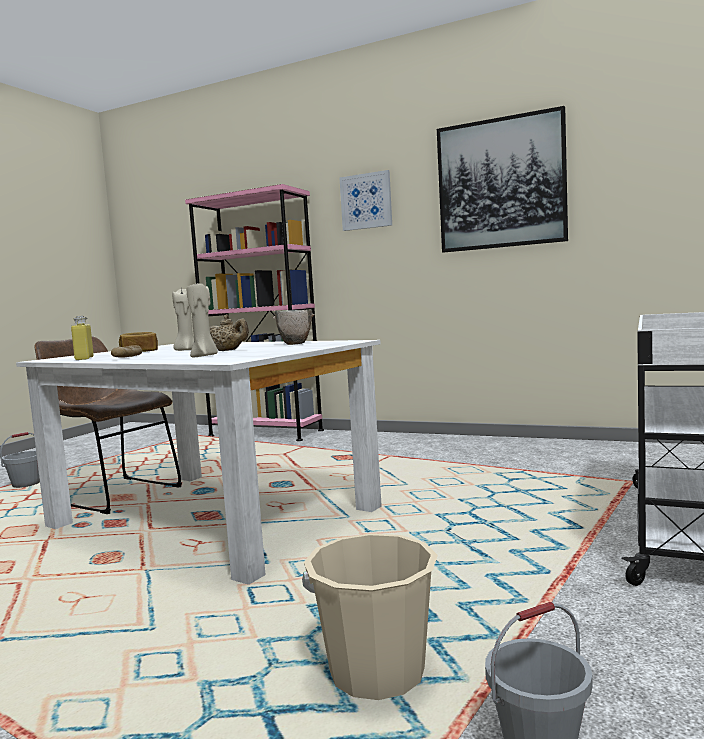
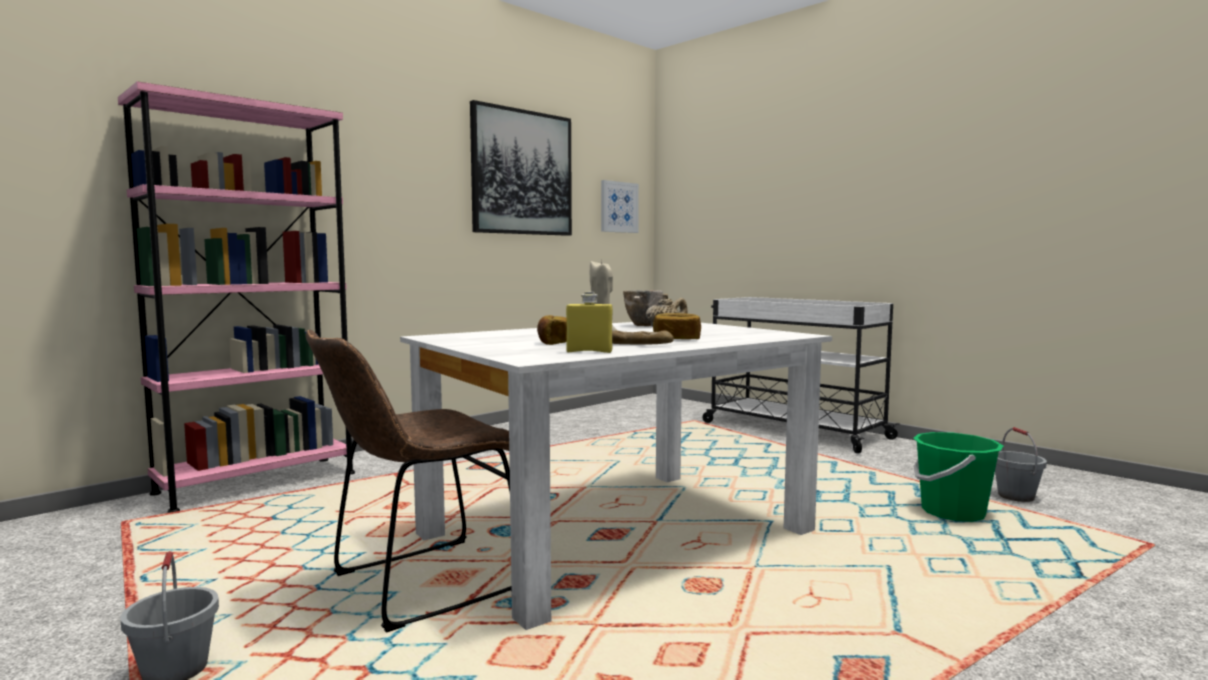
camera: 70 degrees left, 0 degrees up
(170, 356) = (677, 339): none -> bread
(204, 356) = (720, 336): beige candle -> none
(366, 201) = (389, 157): picture -> picture (618, 207)
(377, 672) = (953, 513): beige bucket -> green bucket

